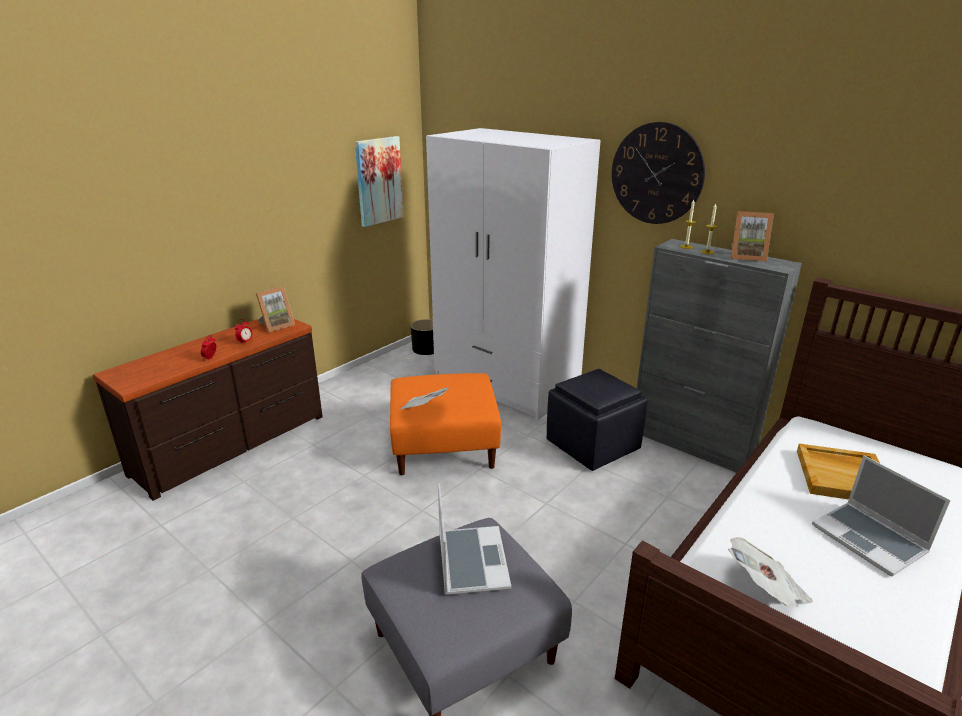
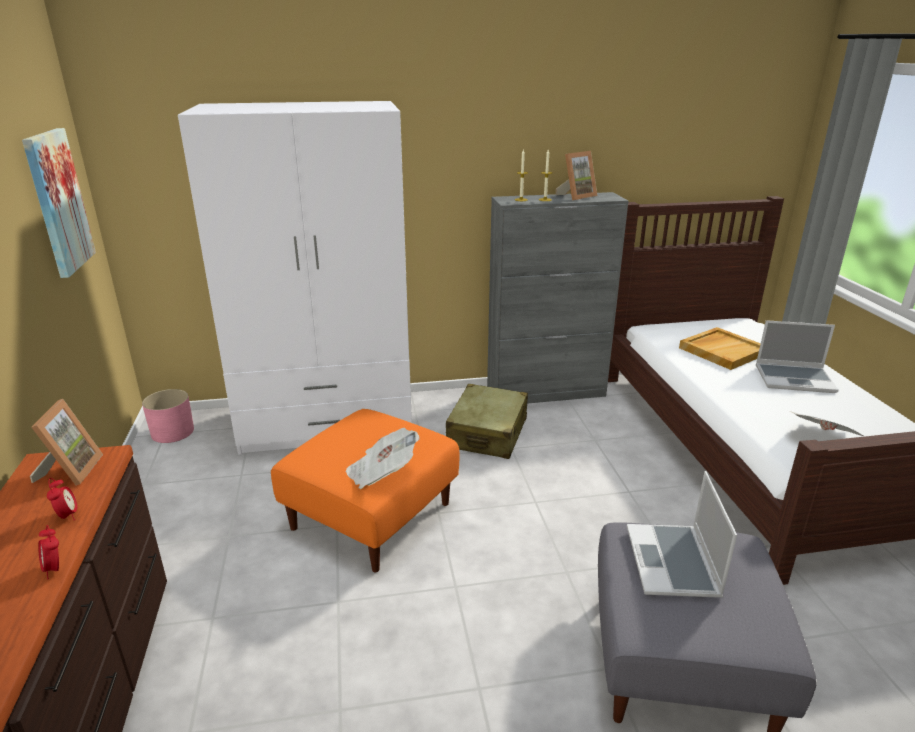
camera: 50 degrees left, 0 degrees up
(426, 349) = (173, 432): black planter -> pink planter
(471, 560) = (673, 563): laptop -> laptop turned 120 degrees counterclockwise
(592, 445) = (487, 433): black ottoman -> beige suitcase
(656, 174) = (461, 131): wall clock -> none

